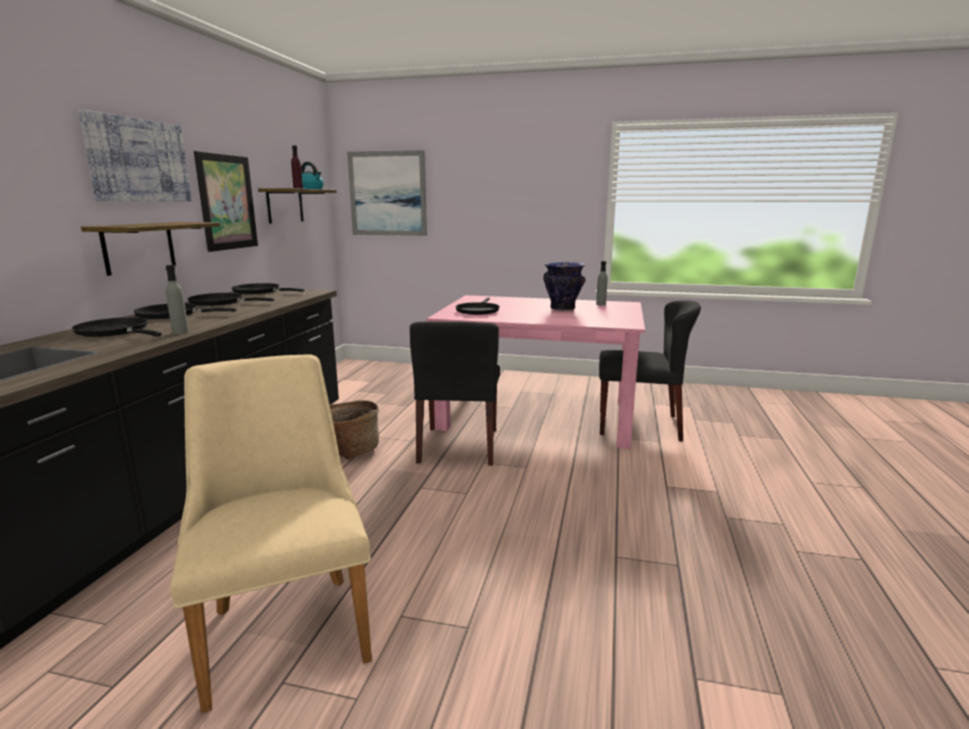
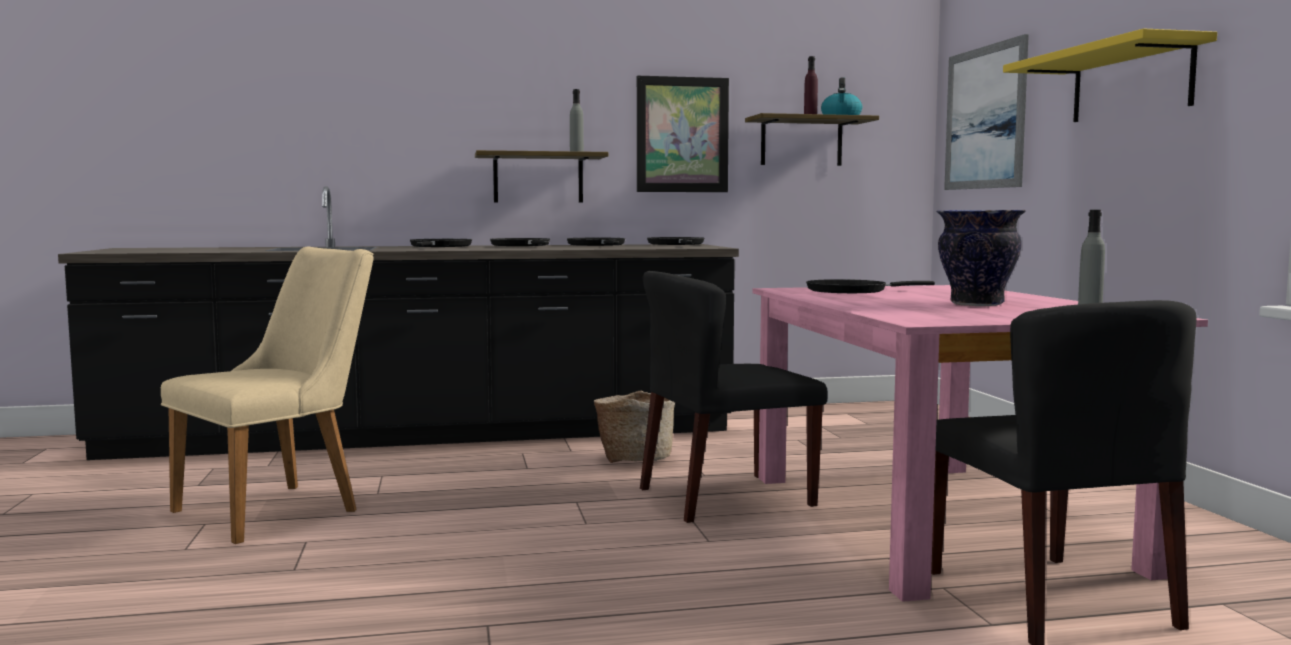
camera: 65 degrees right, 10 degrees down
(138, 160) = (556, 89): picture -> none
(180, 332) = (454, 249): grey bottle -> grey bottle (576, 152)
(508, 188) = (1131, 83): none -> yellow shelf

